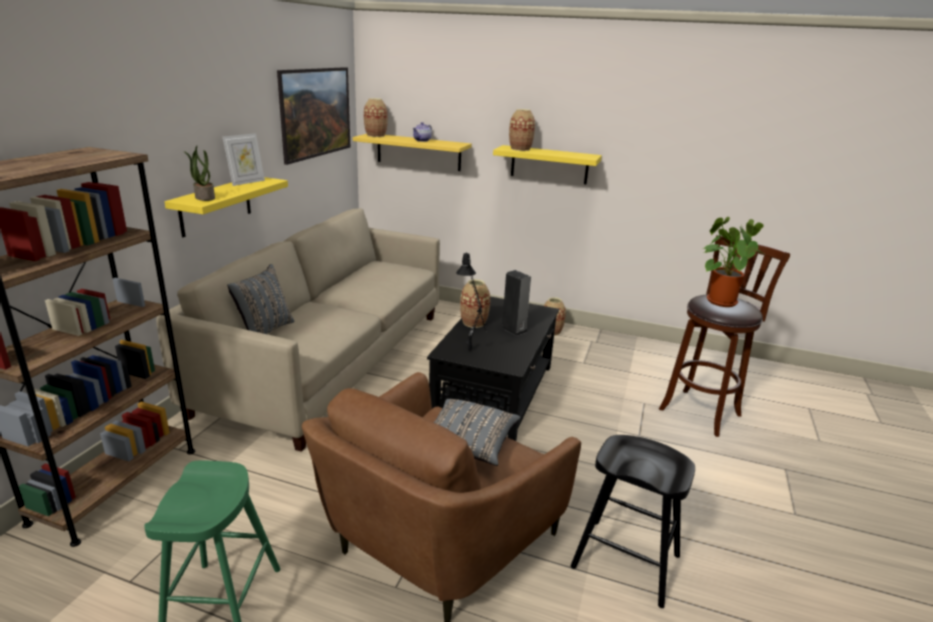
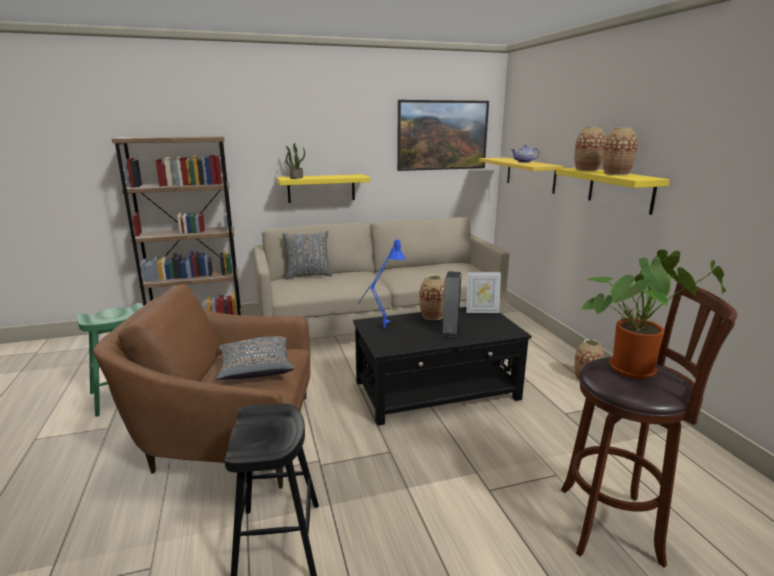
camera: 55 degrees right, 5 degrees down
(246, 182) = (344, 175): picture frame -> picture frame (482, 311)
(375, 135) = (501, 158): vase -> vase (616, 174)
(471, 353) = (381, 330): black table lamp -> blue table lamp

